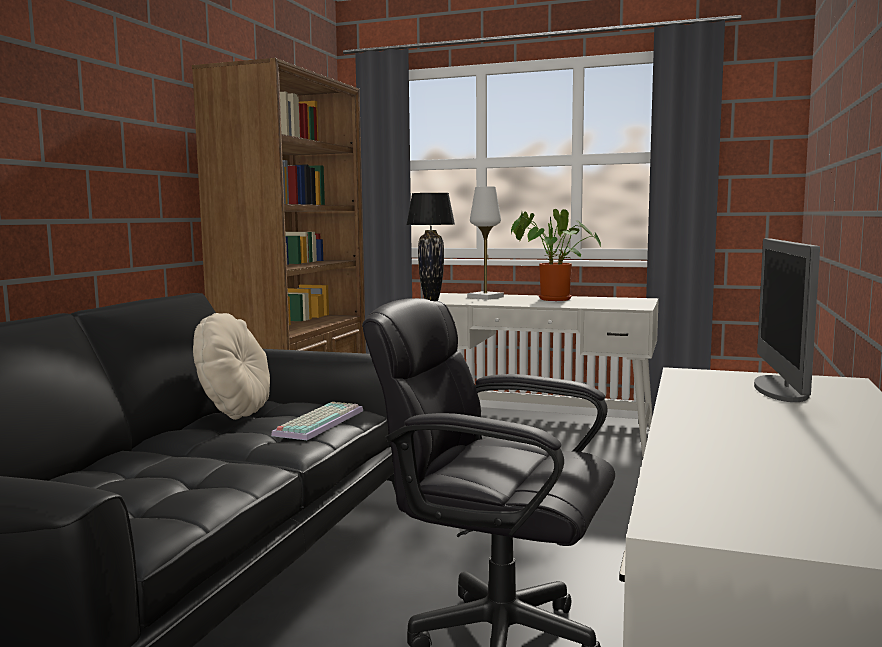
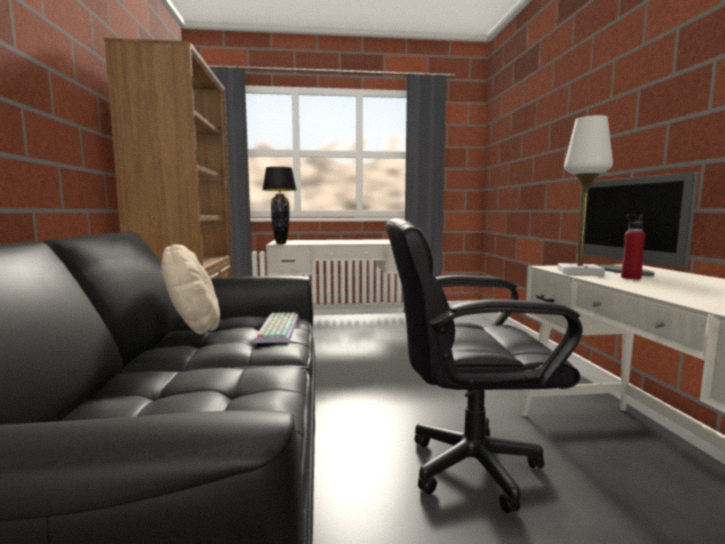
camera: 25 degrees left, 0 degrees up
(485, 297) = (311, 241): white table lamp -> white table lamp (579, 271)
(550, 299) = (355, 241): potted plant -> none
(742, 402) = (630, 277): none -> red bottle

